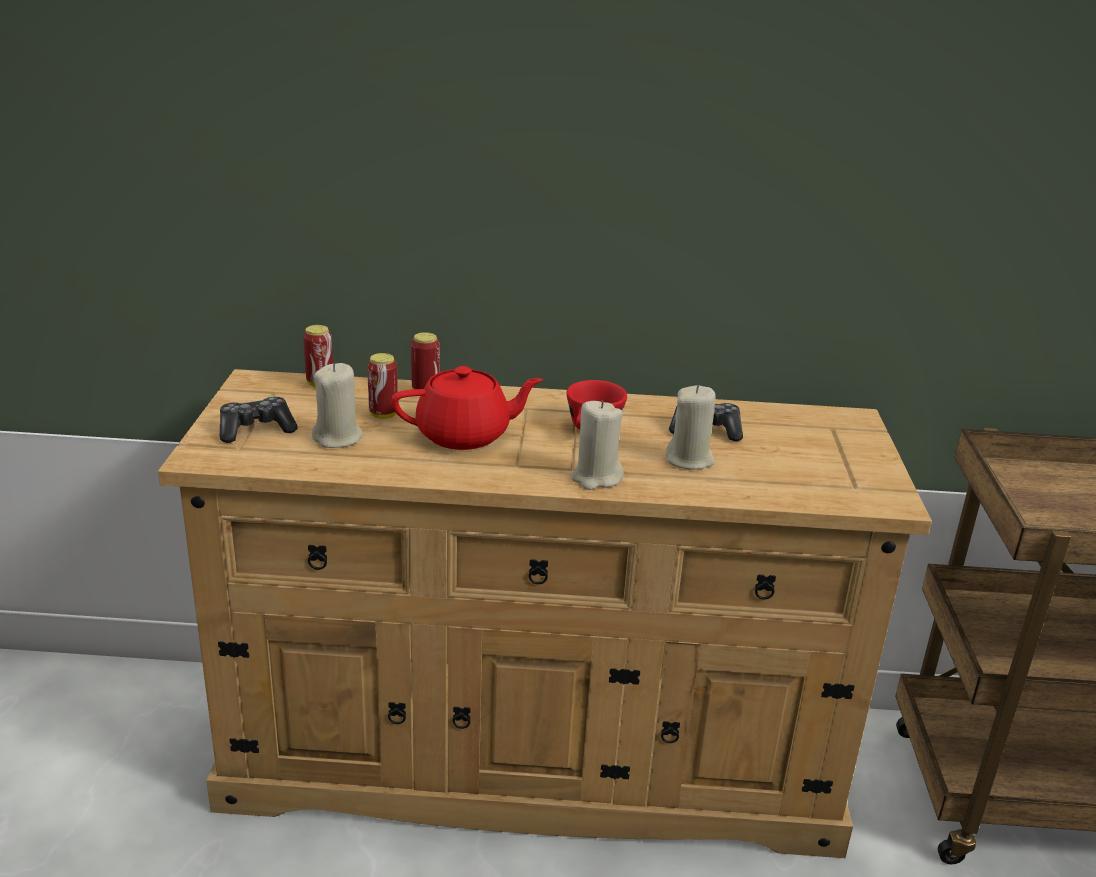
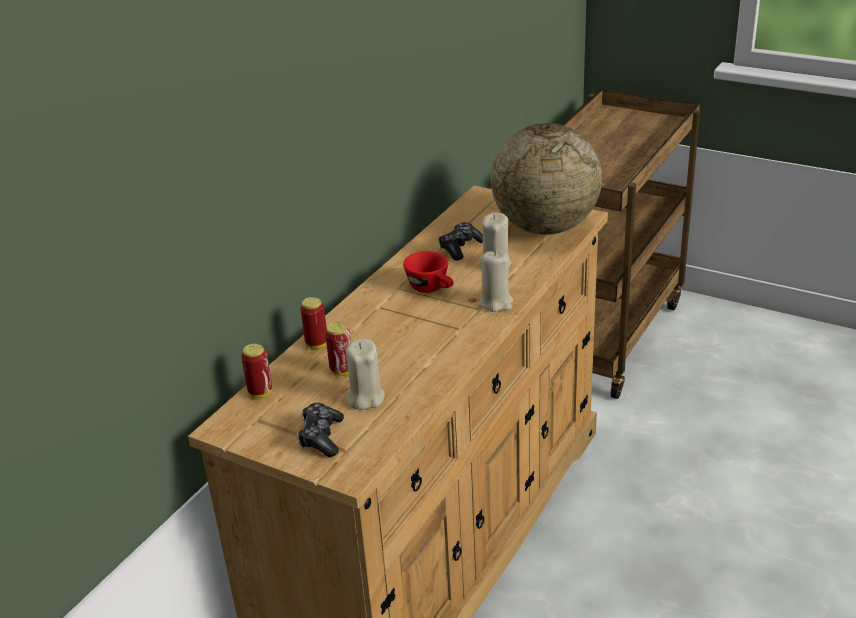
camera: 60 degrees left, 5 degrees up
(465, 435) = (402, 340): red teapot -> none
(824, 478) = (545, 227): none -> globe

